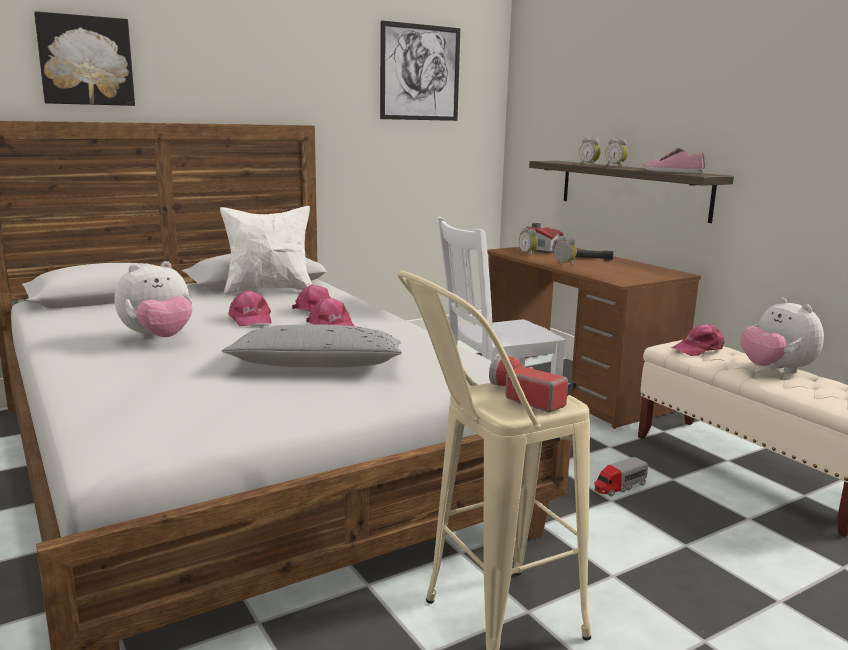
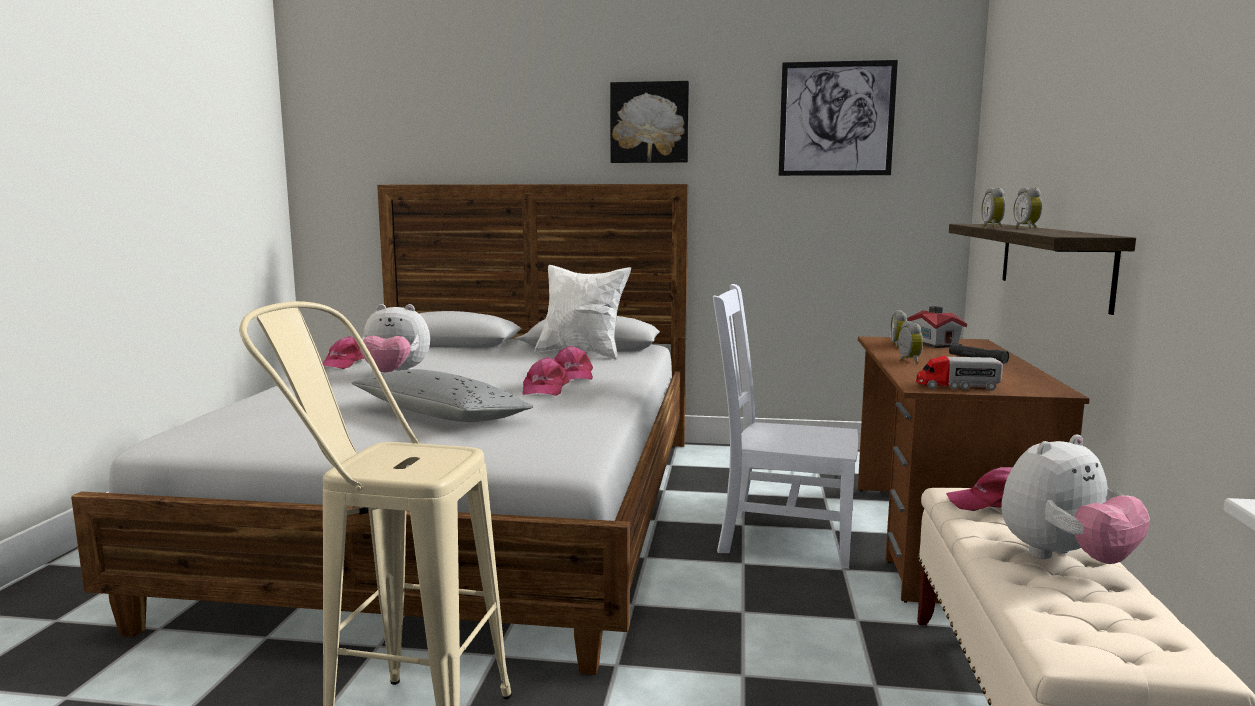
camera: 40 degrees right, 5 degrees down
(85, 61) = (474, 130): picture -> picture (649, 123)
(250, 319) = (498, 372): pink cap -> pink cap (344, 363)
(526, 396) = (416, 460): flashlight -> none
(619, 486) = (782, 665): toy truck -> toy truck (957, 387)
(672, 171) = (1058, 232): shoe -> none
(776, 370) = (1064, 559): plush toy -> plush toy turned 135 degrees counterclockwise

